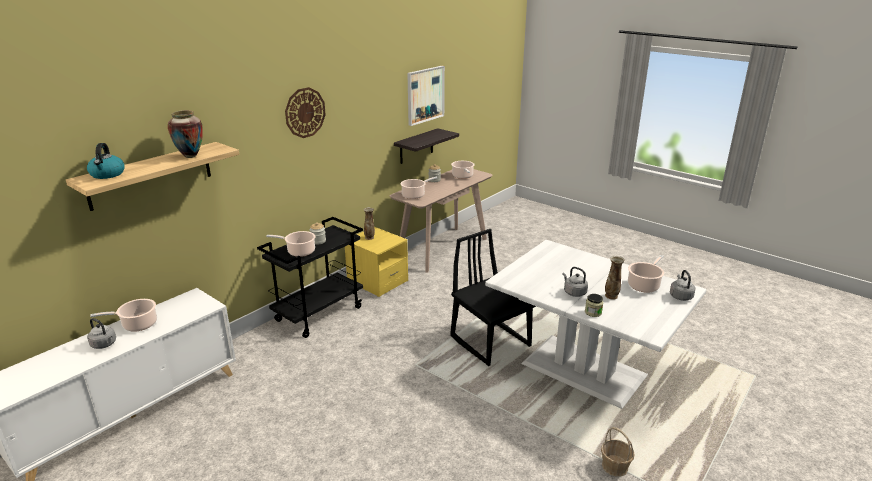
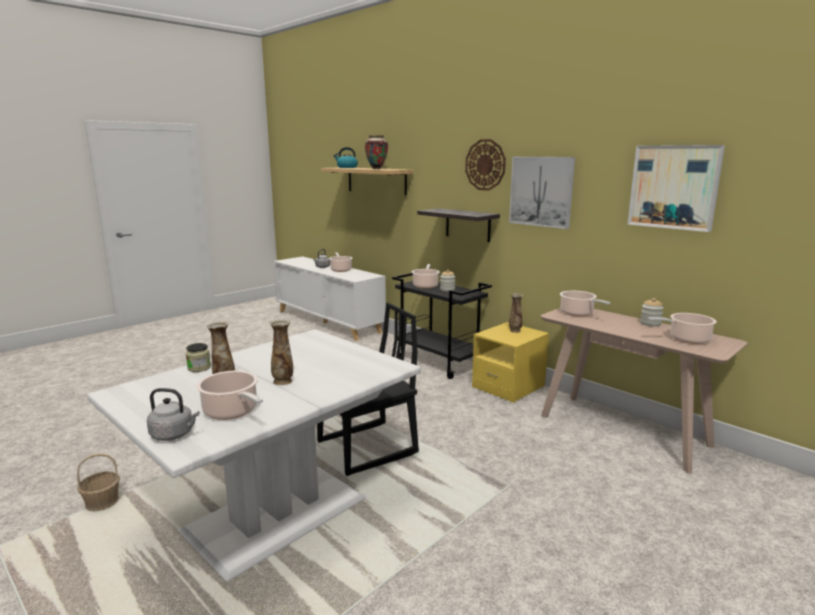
camera: 95 degrees right, 10 degrees down
(355, 121) = (541, 191): none -> picture
(416, 146) = (642, 261): shelf -> shelf (468, 225)
(574, 292) = (254, 364): grey kettle -> none
(595, 277) = (283, 381): none -> vase

